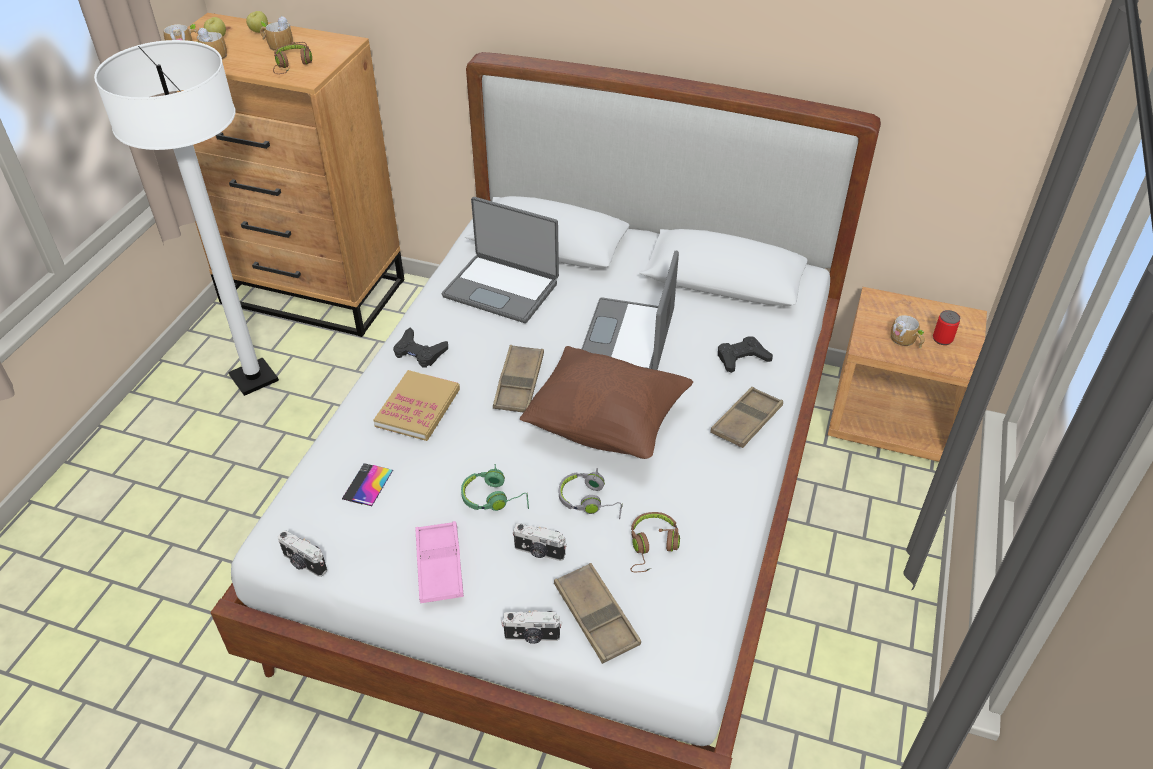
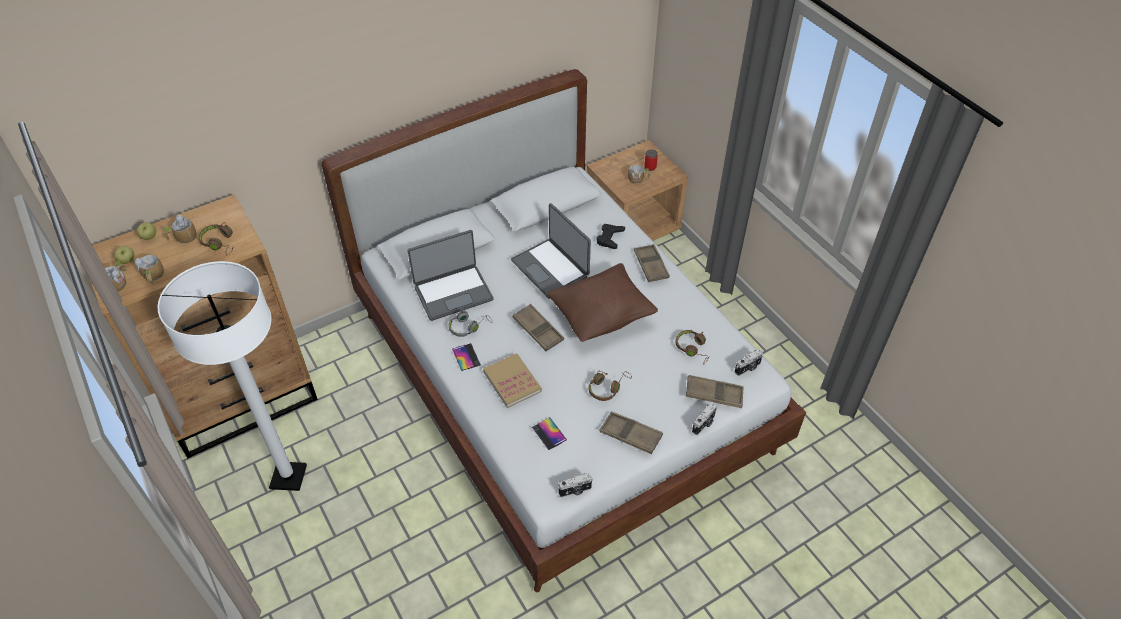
camera: 50 degrees left, 5 degrees up
(419, 352) = (466, 357): black game controller -> phone
(439, 566) = (630, 435): pink tray -> brown tray
(494, 498) = (607, 388): green headphones -> brown headphones
(539, 552) = (657, 392): camera -> camera (748, 368)
(590, 501) = (644, 353): grey headphones -> grey headphones (468, 326)

